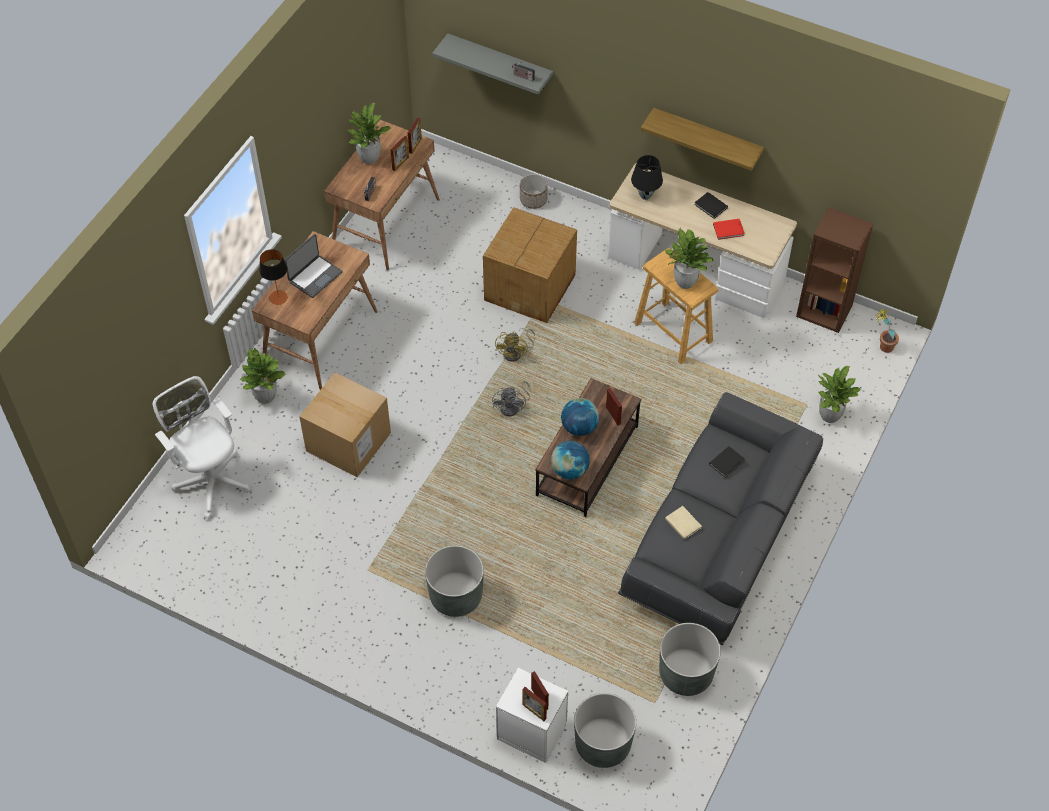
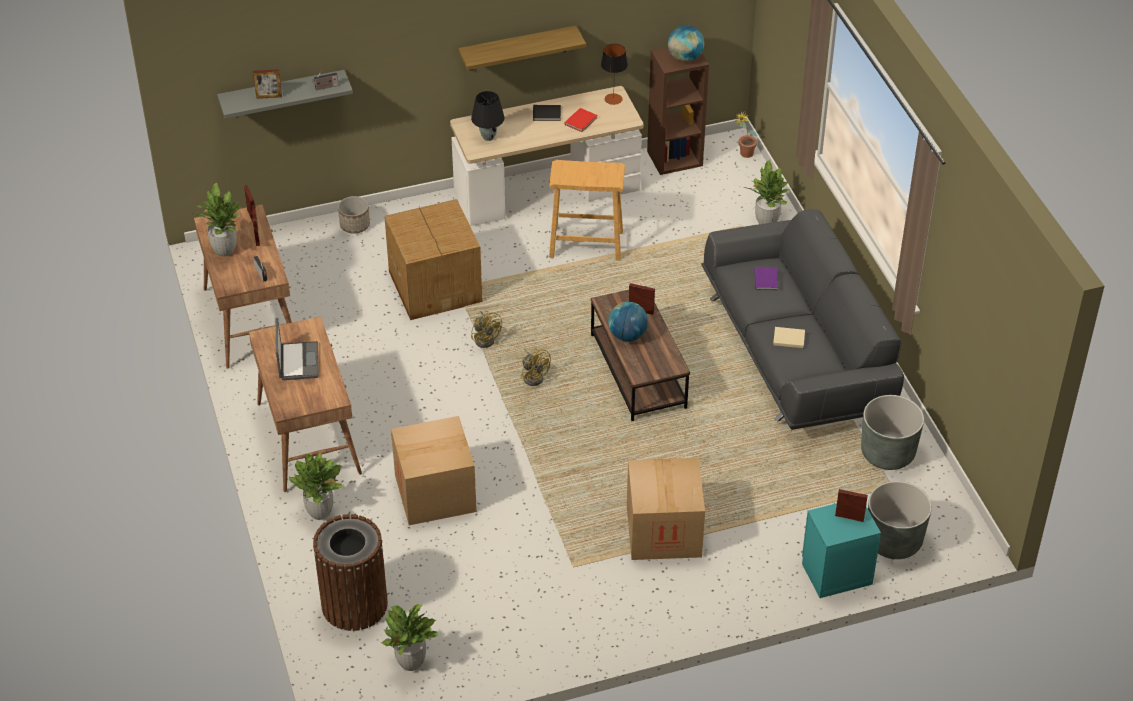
camera: 45 degrees left, 10 degrees down
(210, 479) = (354, 604): white office chair -> brown trash can
(278, 297) = (287, 397): table lamp -> table lamp (613, 99)
(456, 596) = (663, 531): grey planter -> cardboard box
(513, 407) = (534, 376): grey fan -> yellow fan
(531, 730) = (835, 573): white nightstand -> turquoise nightstand
(534, 711) = (857, 528): picture frame -> picture frame (269, 96)
(569, 470) = (659, 368): globe -> globe (685, 58)
(685, 282) = (596, 175): potted plant -> potted plant (410, 663)
(727, 462) = (766, 279): black book -> purple book

